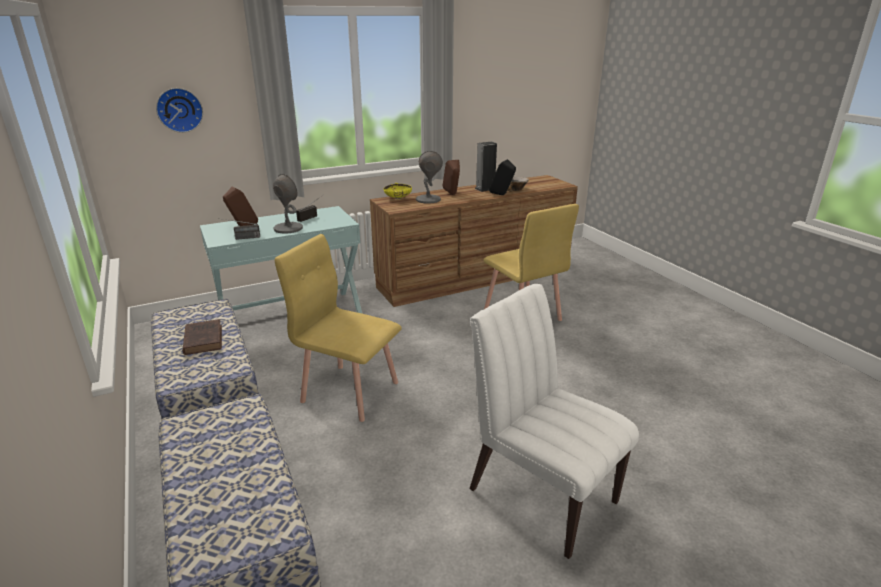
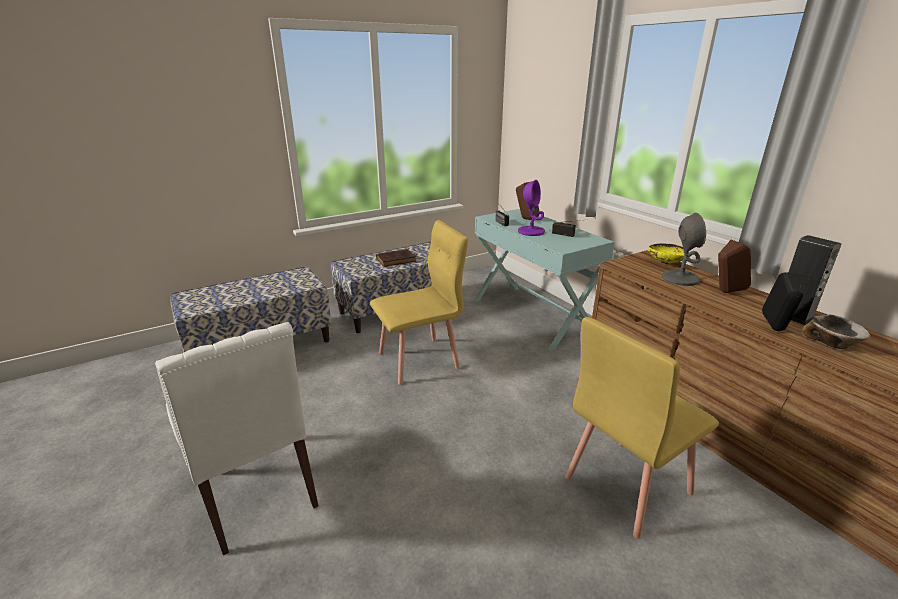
camera: 85 degrees right, 0 degrees up
(179, 110) = (547, 113): wall clock -> none
(288, 228) = (531, 231): grey table lamp -> purple table lamp
(349, 391) = (419, 360): yellow chair -> yellow chair turned 45 degrees clockwise
(543, 496) = (253, 488): white chair -> white chair turned 105 degrees clockwise

